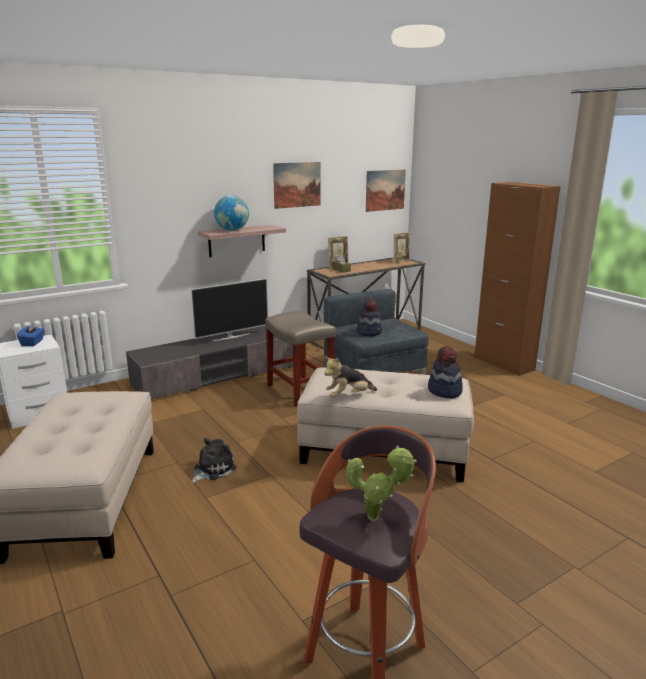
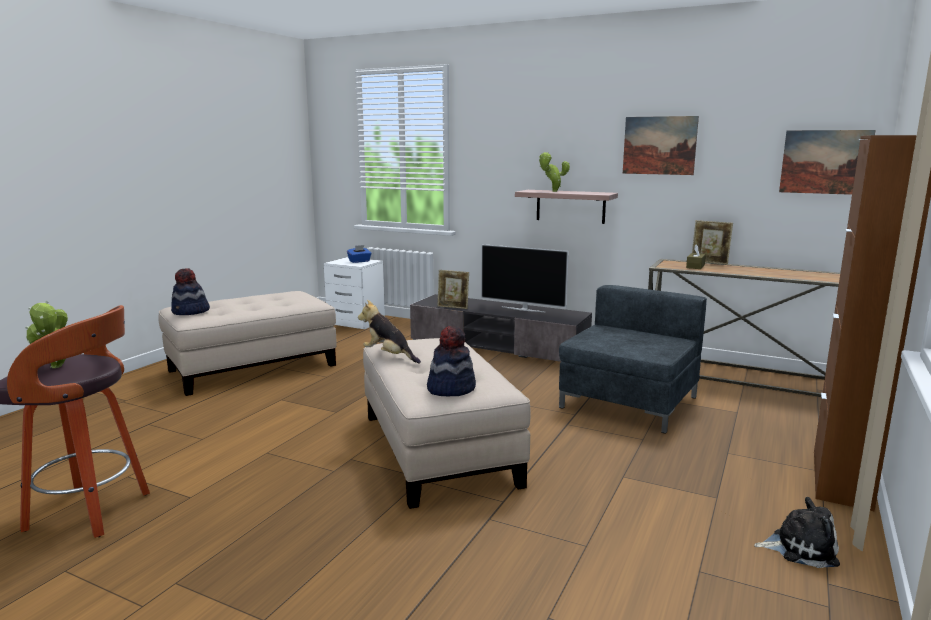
camera: 60 degrees right, 5 degrees down
(212, 469) = (326, 390): plush toy -> plush toy (800, 548)
(232, 230) = (552, 191): globe -> potted plant
(300, 391) = (519, 382): beige stool -> none
(369, 332) = (608, 337): hat -> hat (190, 312)
(401, 261) = (819, 276): picture frame -> picture frame (453, 307)

